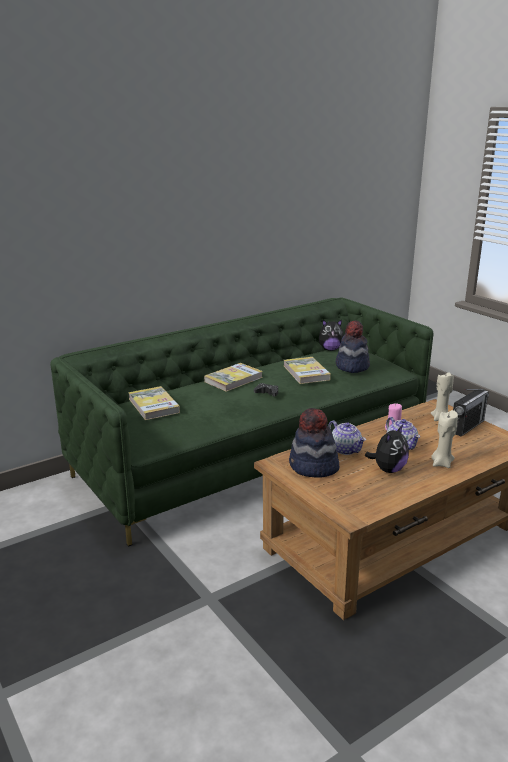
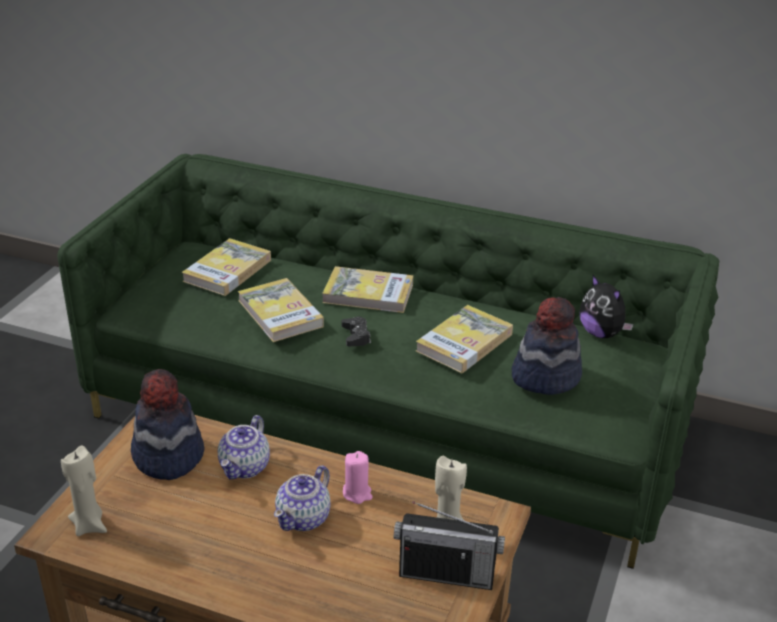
camera: 55 degrees right, 10 degrees up
(220, 404) = (280, 313): none -> book
(388, 469) = (214, 527): plush toy -> none
(441, 463) = (278, 579): beige candle -> beige candle (89, 525)

